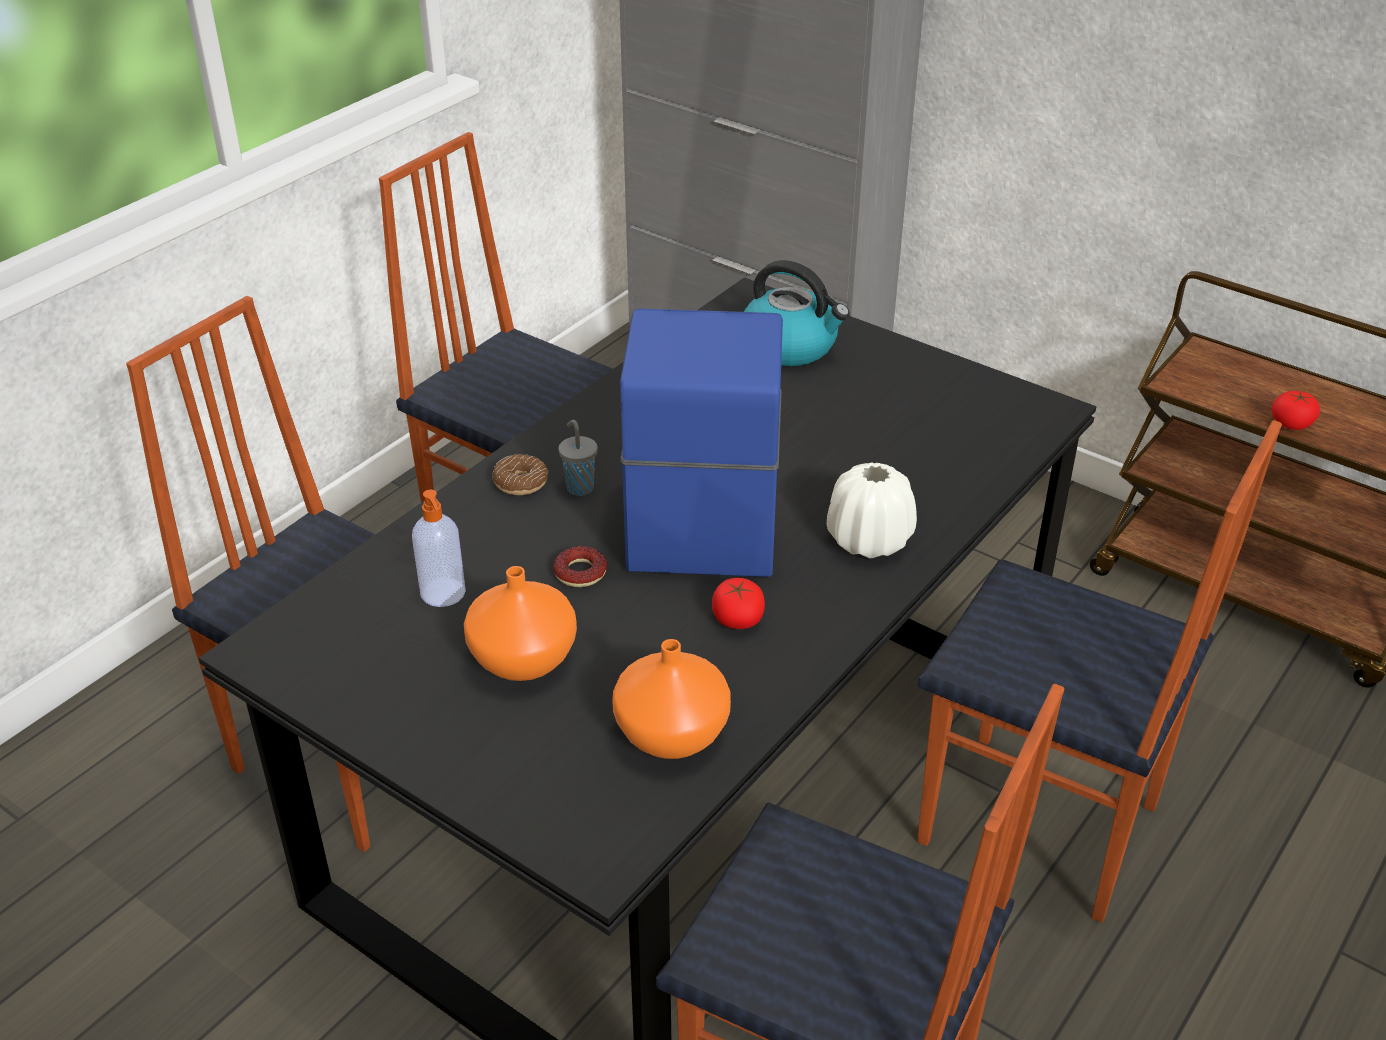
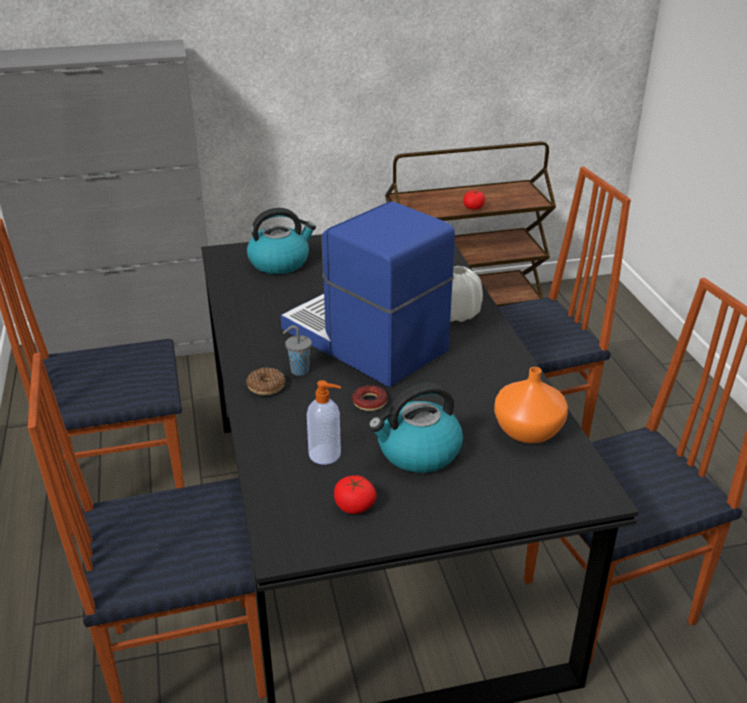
camera: 50 degrees left, 5 degrees down
(524, 660) = (417, 452): orange vase -> kettle
(737, 619) = (466, 373): tomato -> tomato (354, 505)

